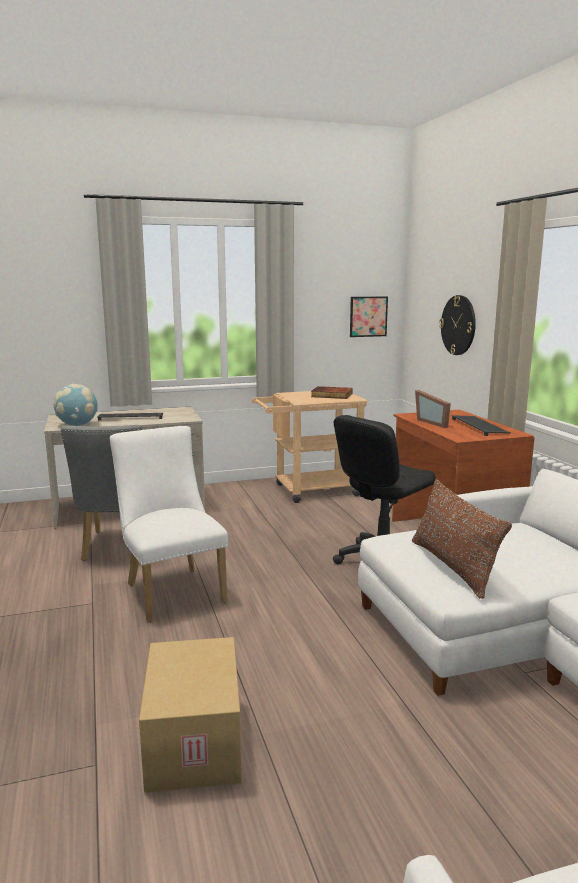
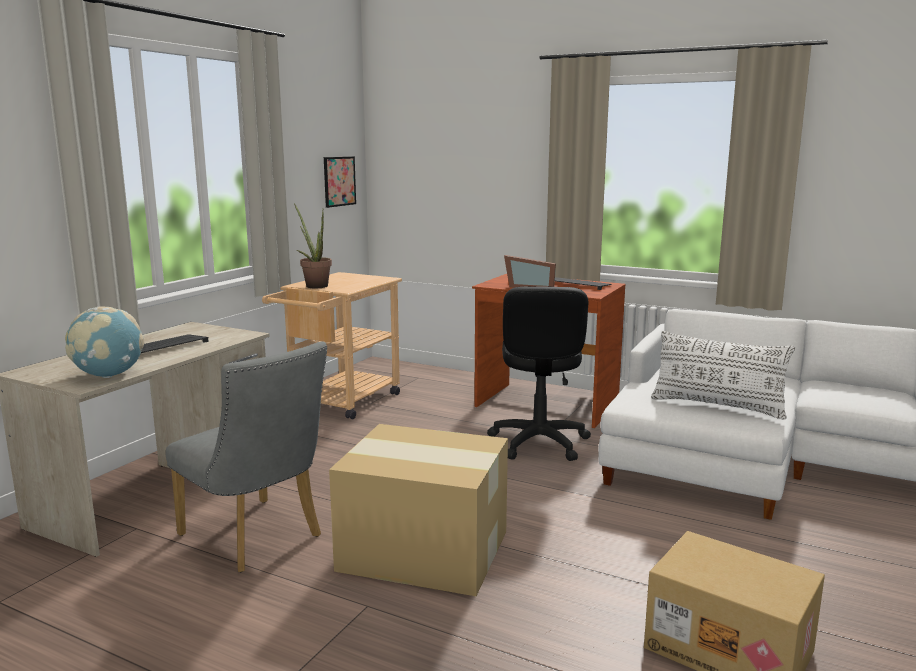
camera: 45 degrees left, 0 degrees up
(172, 590) = (422, 549): white chair -> cardboard box
(292, 395) = (314, 285): none -> potted plant
(331, 395) = (352, 279): book -> none
(452, 567) = (717, 406): brown pillow -> white pillow
(458, 325) = (472, 185): wall clock -> none

